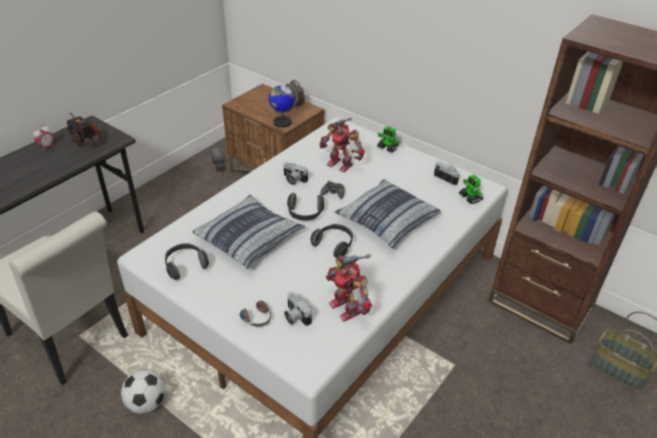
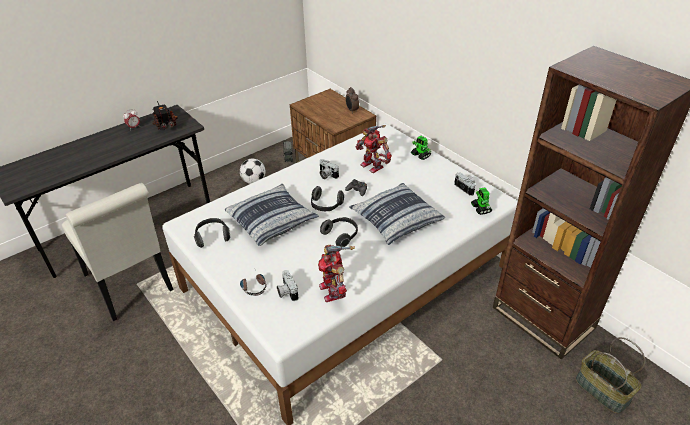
camera: 15 degrees right, 0 degrees up
(146, 403) = (172, 346): football -> football (254, 181)
(282, 122) = (335, 124): globe -> none

